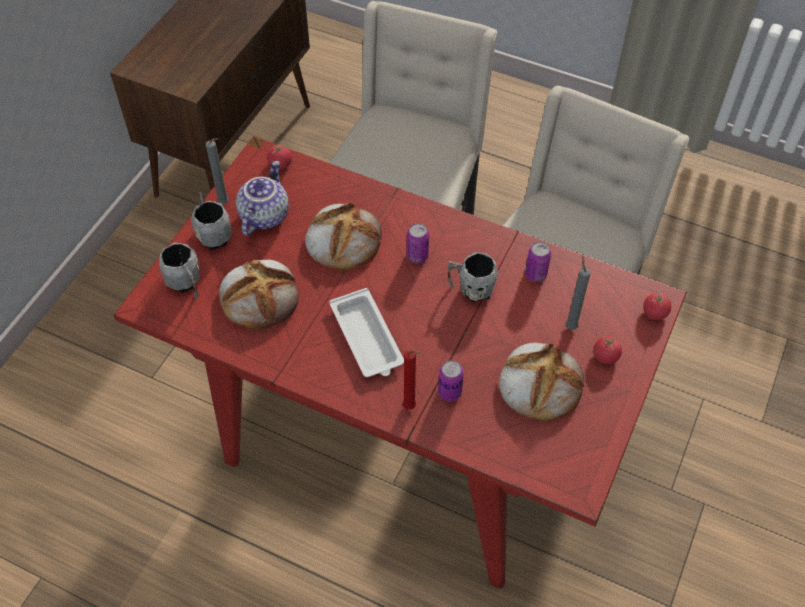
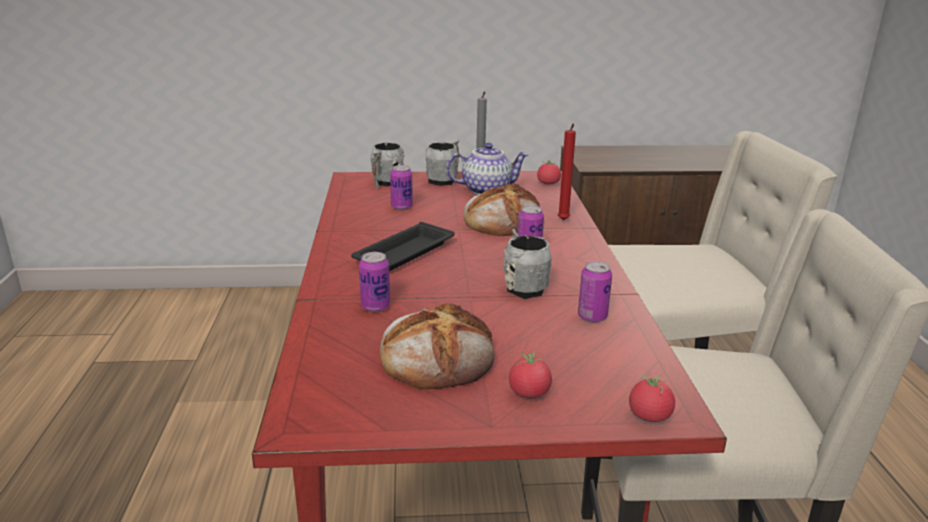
camera: 60 degrees right, 30 degrees down
(260, 297) = (401, 207): bread -> can
(367, 338) = (403, 254): white tray -> black tray
(411, 407) = (338, 292): red candle -> red candle (563, 221)
(570, 325) = (547, 356): grey candle -> none

